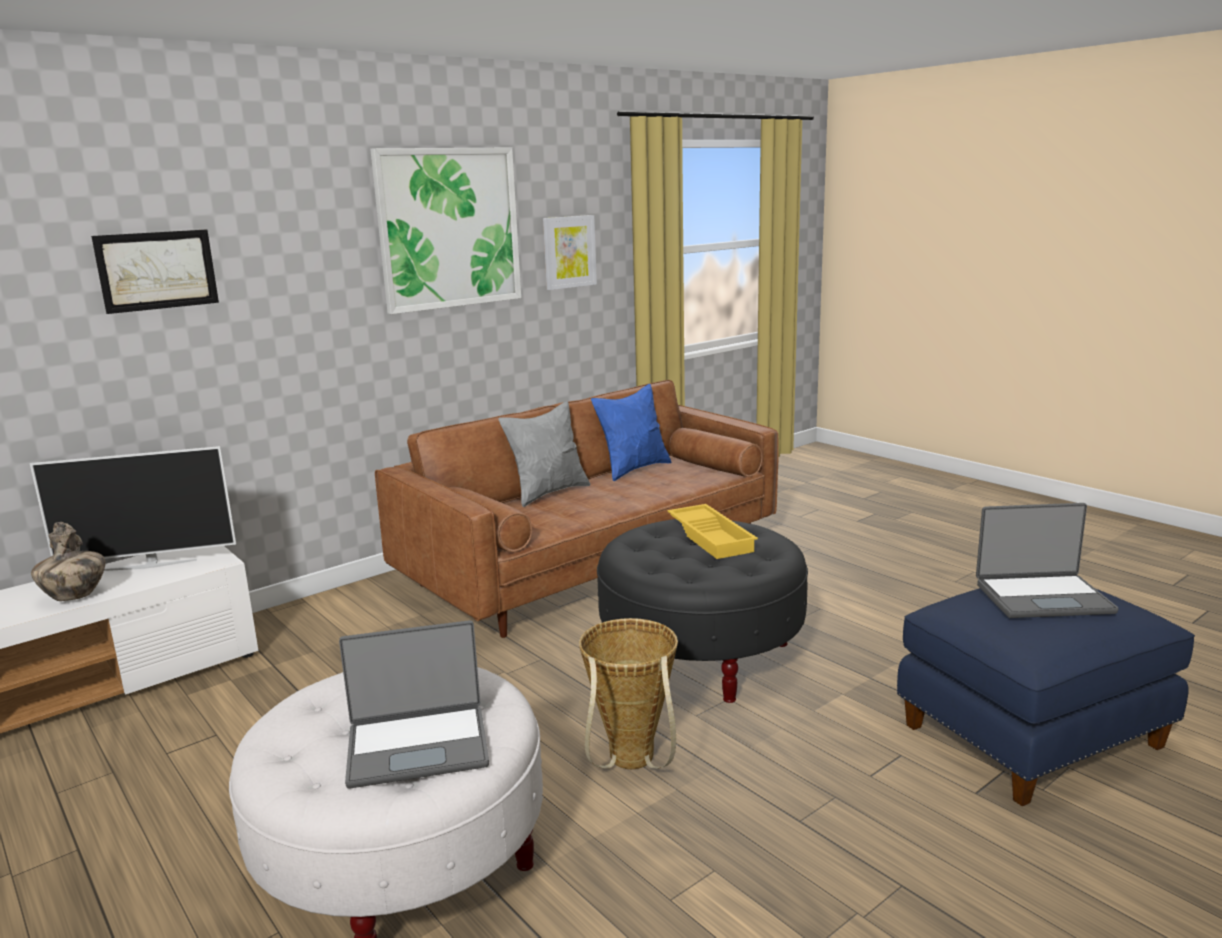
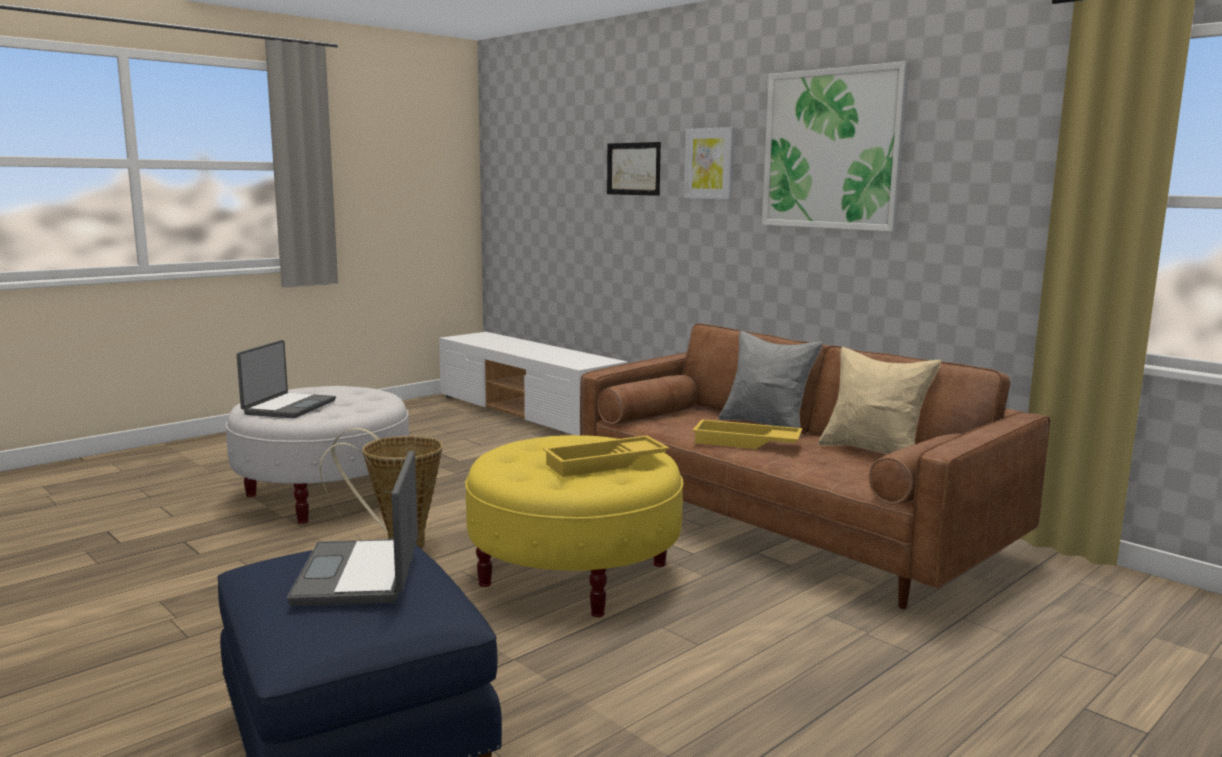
camera: 85 degrees right, 5 degrees down
(74, 597) = (529, 353): vase -> none
(150, 564) = (577, 357): television -> none
(418, 746) = (288, 407): laptop -> laptop turned 150 degrees counterclockwise
(569, 252) = (975, 186): picture -> picture (710, 163)
(610, 500) = (745, 443): none -> yellow tray
(633, 469) = (873, 452): blue pillow -> beige pillow
(701, 654) = (574, 574): black ottoman -> yellow ottoman

